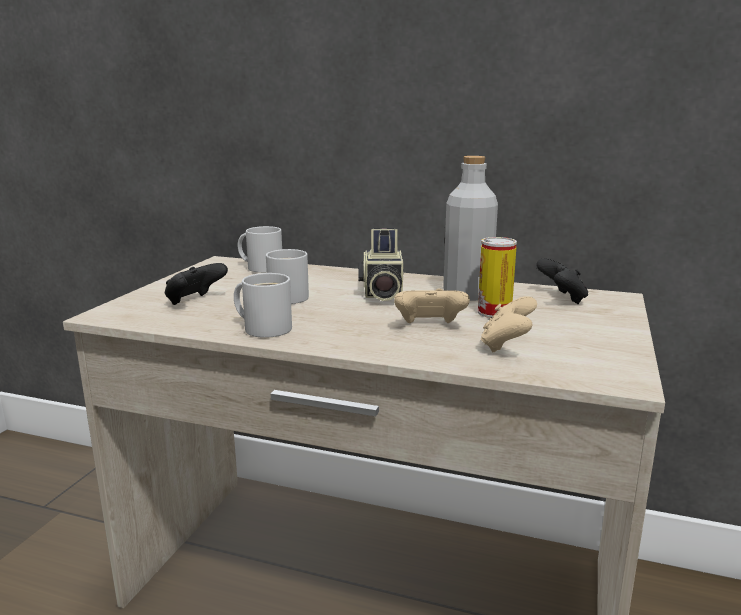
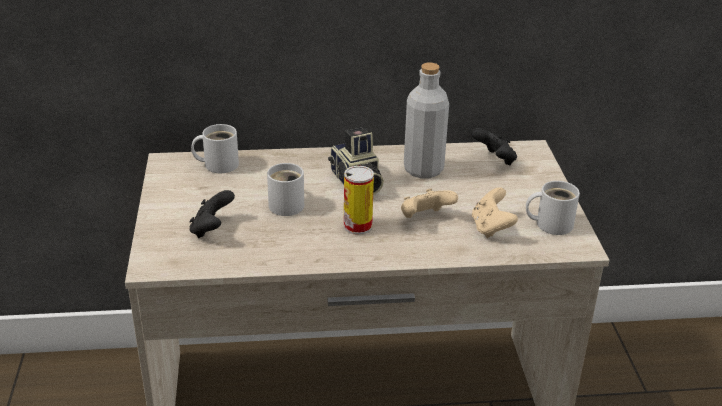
camera: 25 degrees left, 15 degrees up
(265, 328) = (305, 249): white mug -> white mug (550, 223)
(494, 312) = (458, 189): can -> can (357, 226)

